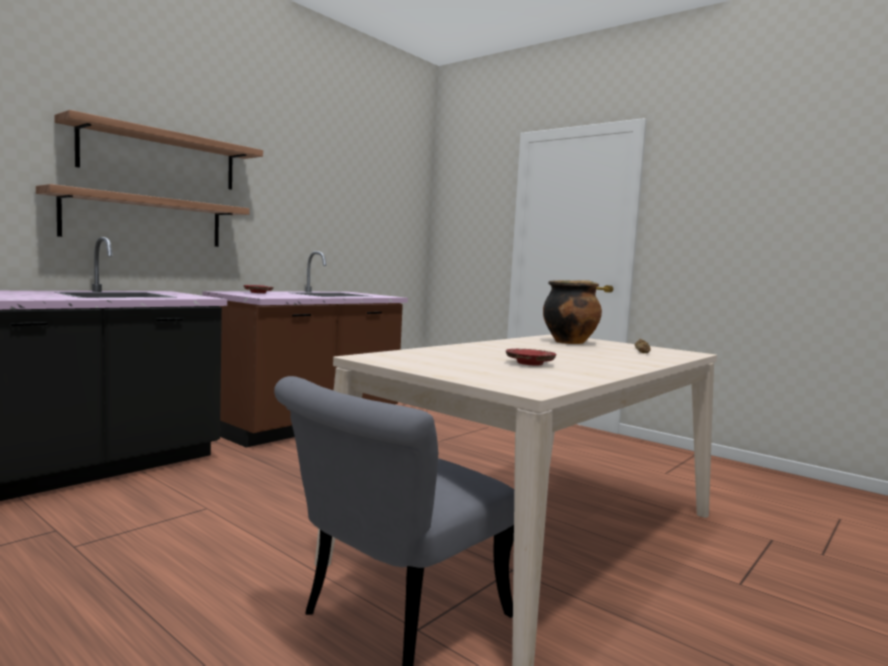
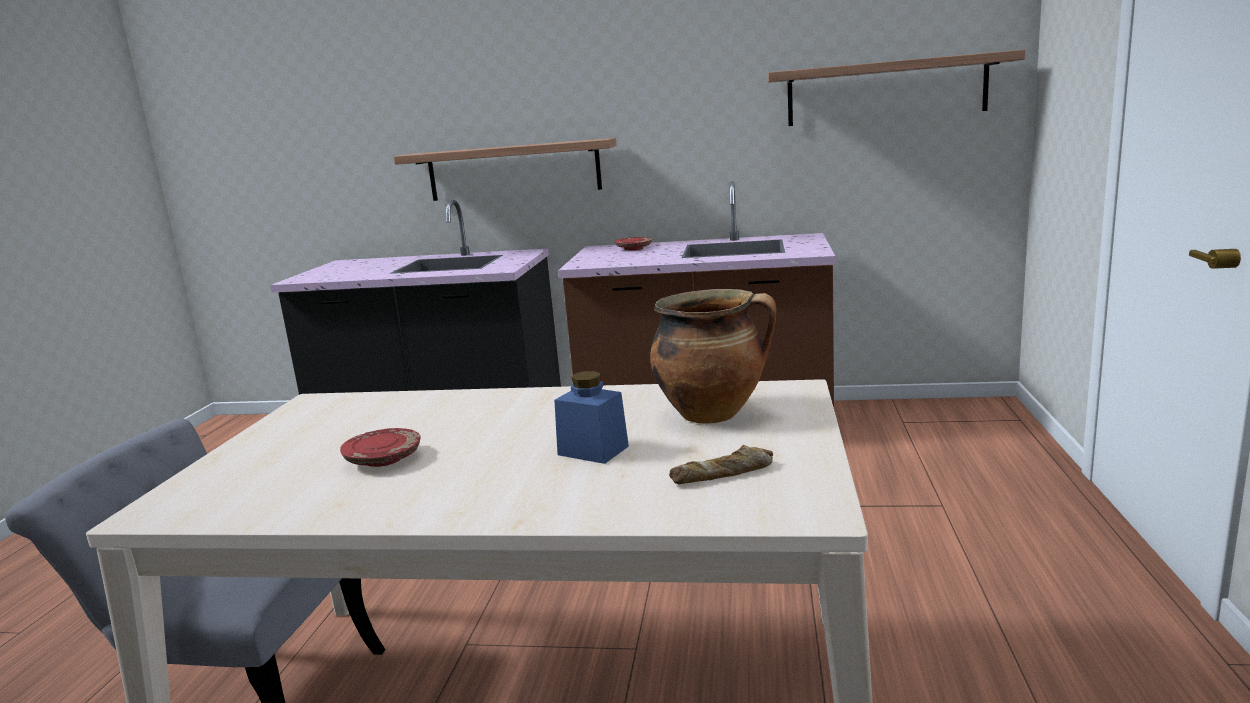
camera: 60 degrees right, 10 degrees up
(160, 157) = (522, 94): shelf -> shelf (886, 91)
(585, 352) = (593, 450): none -> blue jar

